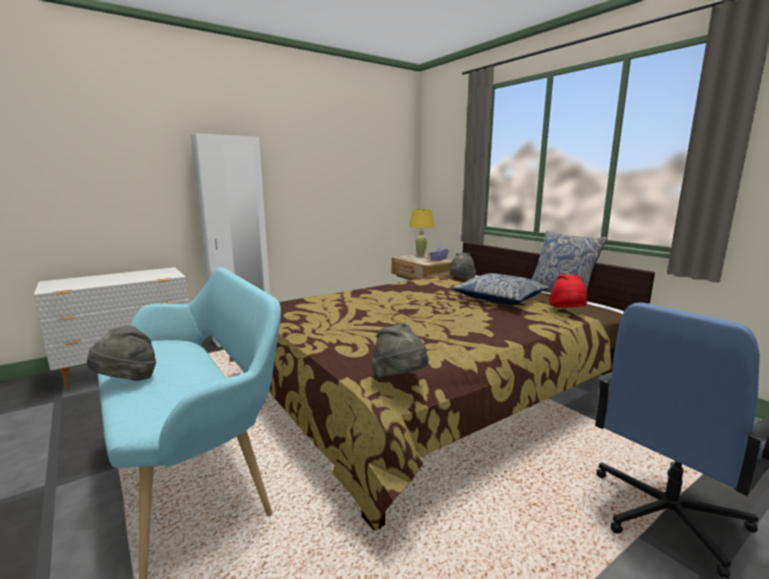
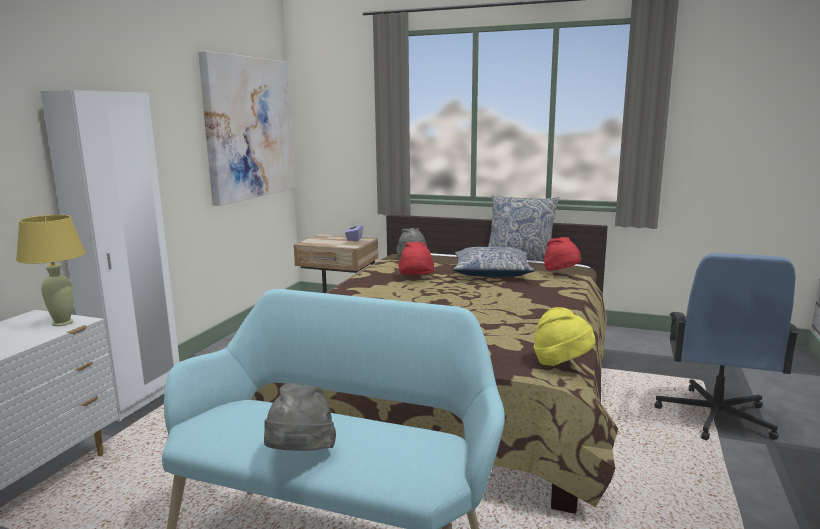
camera: 35 degrees left, 0 degrees up
(371, 168) = (249, 128): none -> picture
(400, 380) = (561, 363): grey hat -> yellow hat
(421, 256) = (326, 238): yellow table lamp -> yellow table lamp (62, 322)
(429, 292) = (416, 278): none -> red hat

